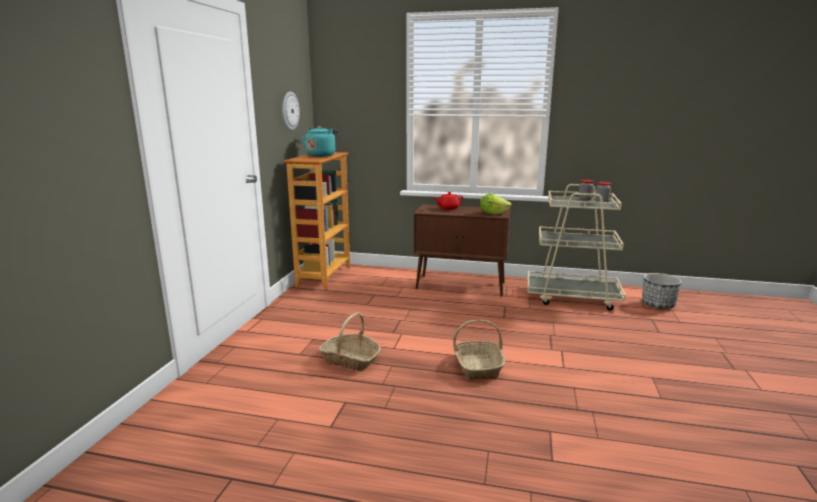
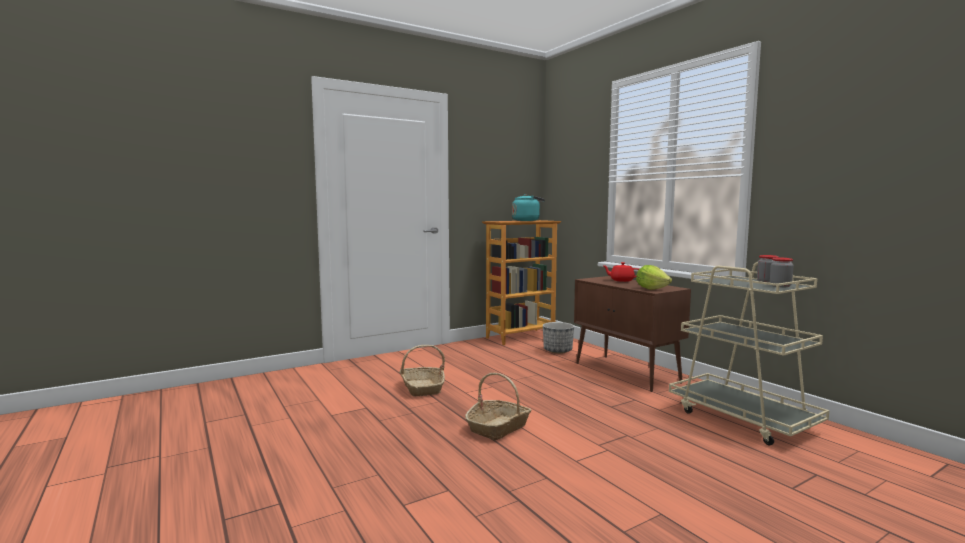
camera: 45 degrees right, 10 degrees down
(289, 111) = (502, 180): wall clock -> none
(658, 305) = (872, 467): planter -> planter (558, 351)

